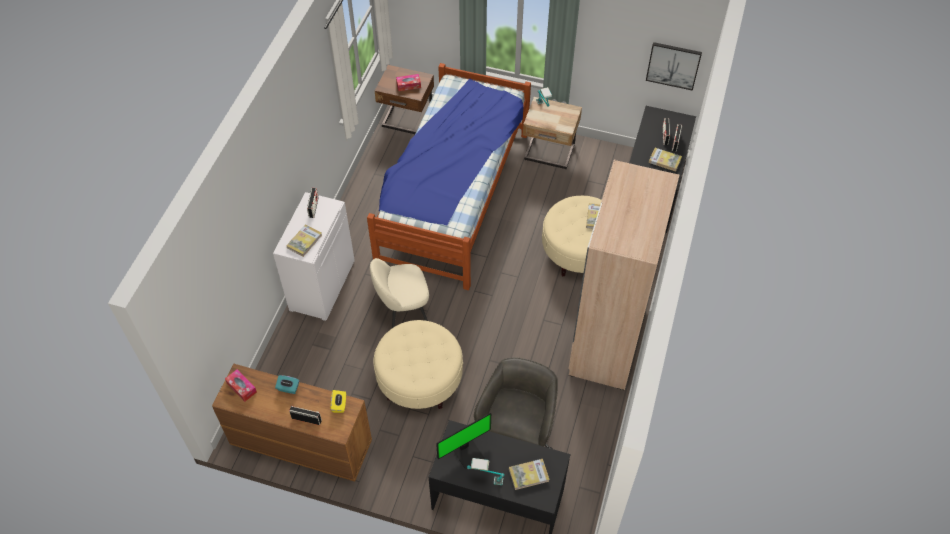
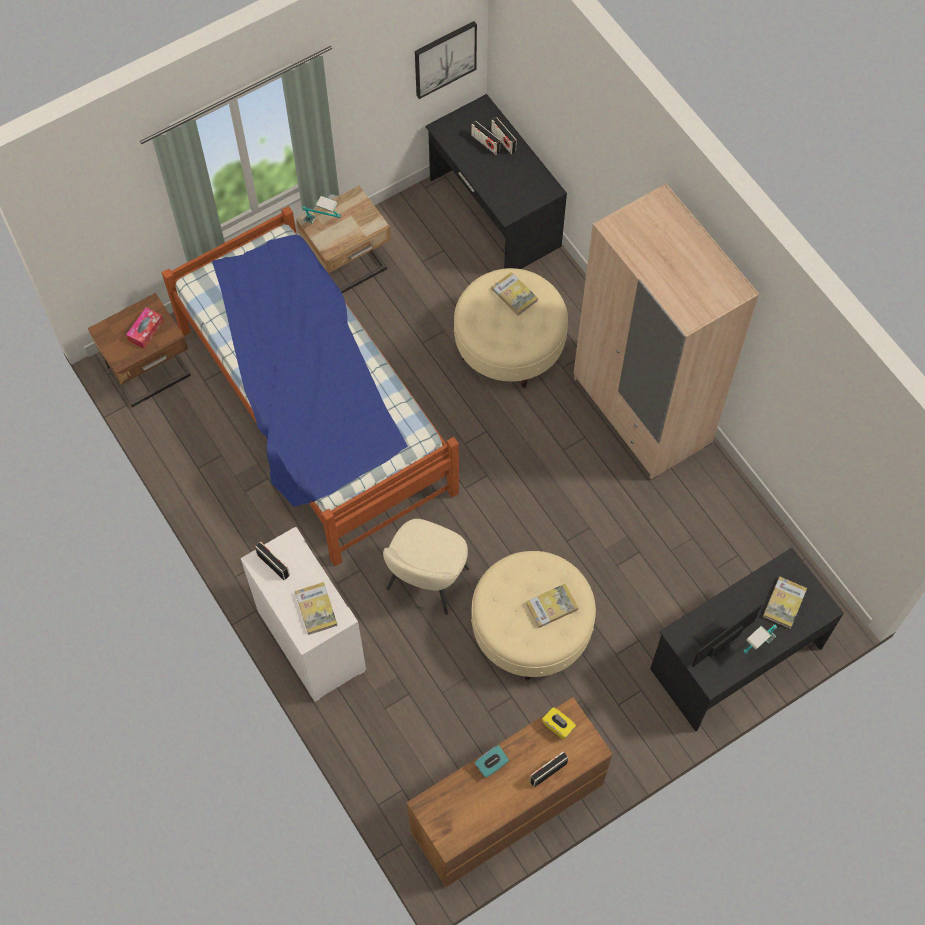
camera: 50 degrees left, 10 degrees up
(241, 387) = (448, 814): tissue box -> none
(468, 453) = (714, 641): monitor -> monitor turned 135 degrees counterclockwise
(517, 433) = (676, 582): grey office chair -> none
(664, 160) = (517, 171): book -> book (551, 606)

